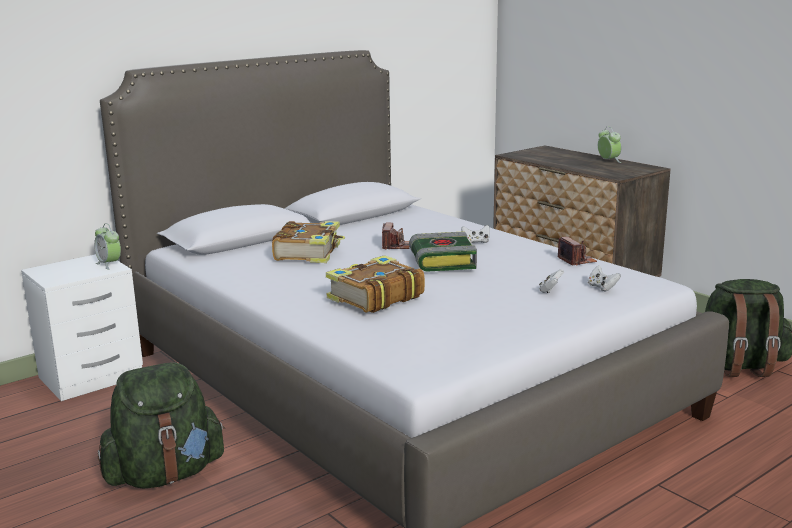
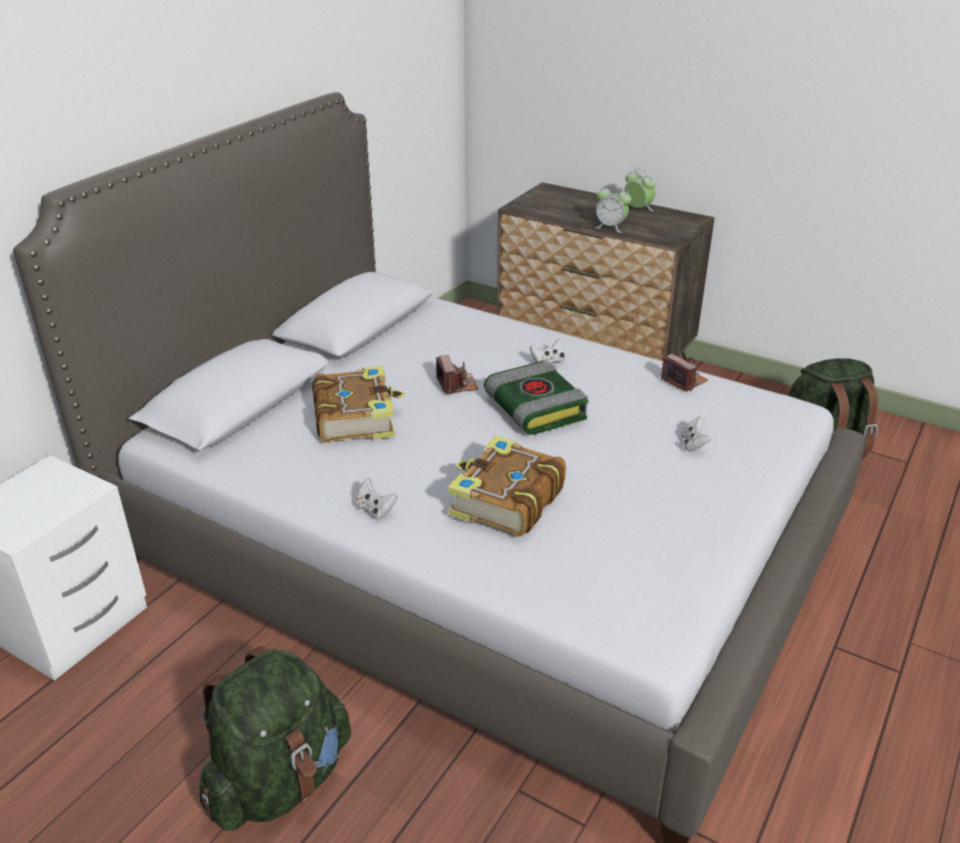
camera: 20 degrees left, 15 degrees up
(109, 264) = (77, 482): alarm clock -> alarm clock (611, 227)
(602, 287) = (745, 429): white game controller -> white game controller (375, 510)

